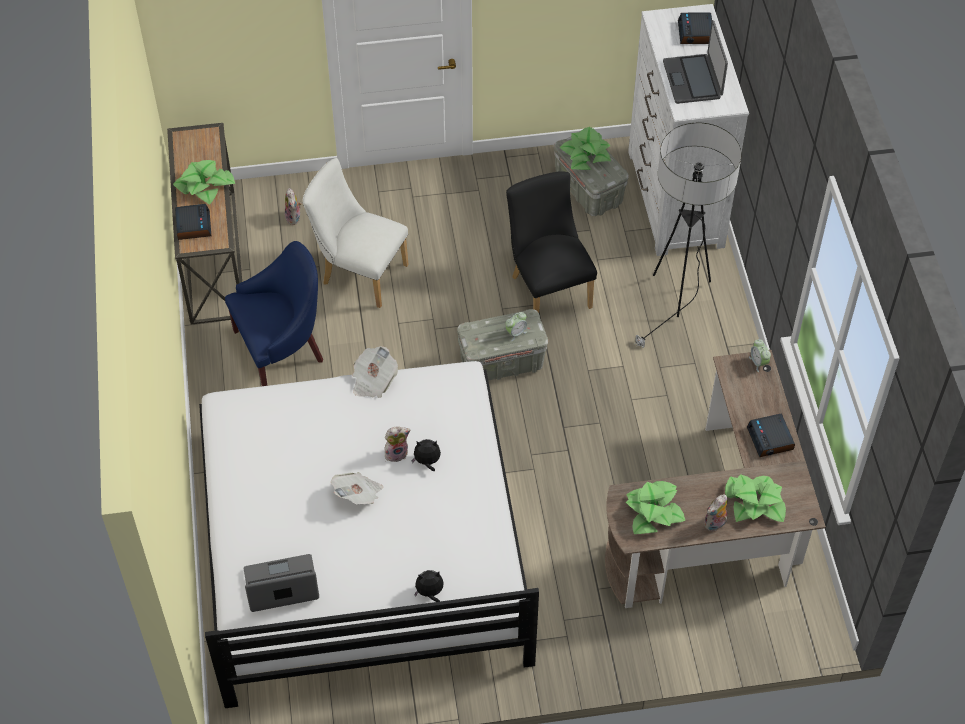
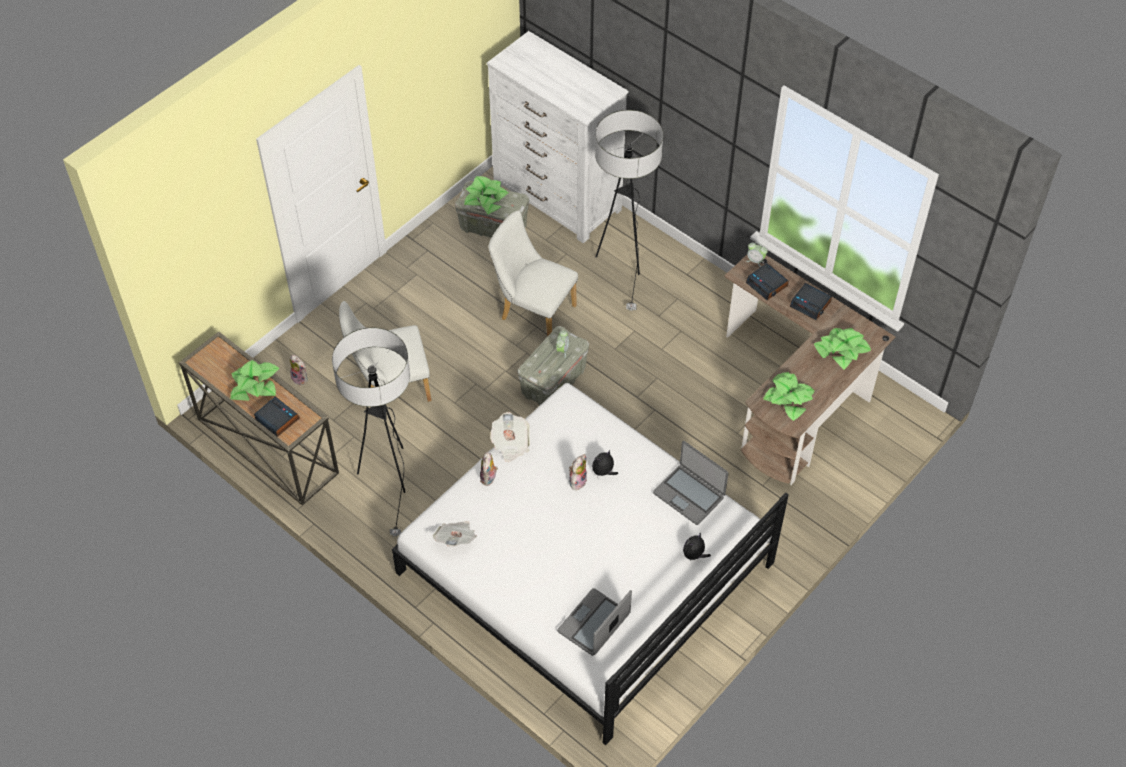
camera: 40 degrees left, 0 degrees up
(281, 349) = (389, 476): blue armchair -> floor lamp
(358, 495) = (581, 526): newspaper -> newspaper (456, 539)
(548, 288) = (533, 311): black chair -> white chair
(693, 80) = (570, 89): laptop -> laptop (689, 495)
(696, 33) = (539, 56): alarm clock -> alarm clock (767, 284)
(715, 524) = (832, 380): plush toy -> plush toy (489, 478)

